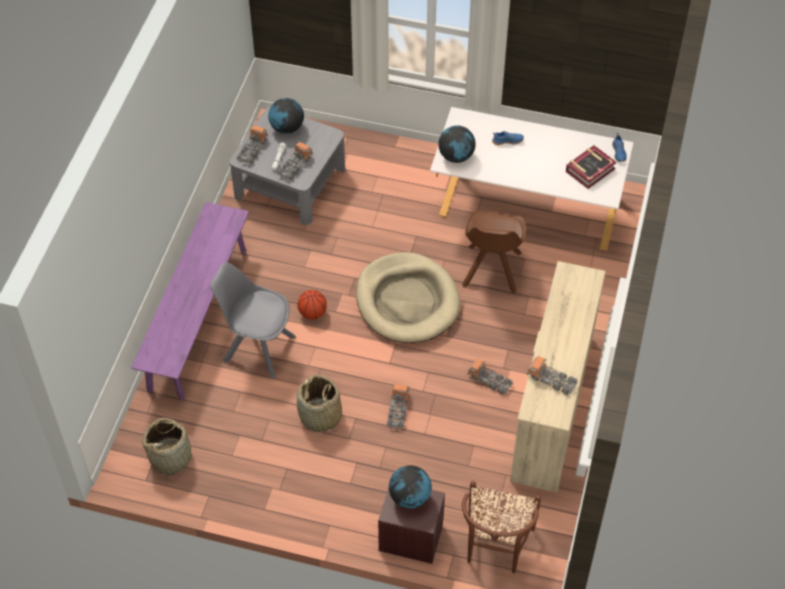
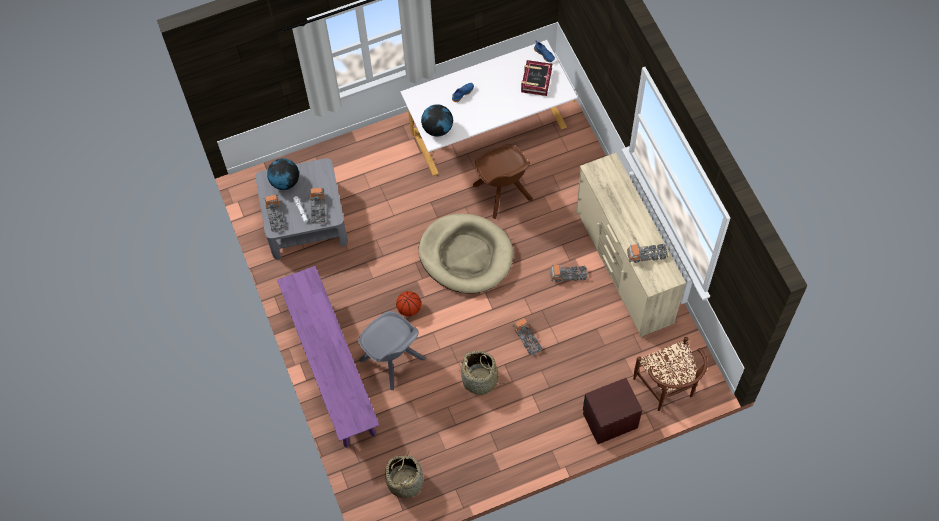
camera: 35 degrees left, 10 degrees up
(257, 348) = (393, 361): grey chair -> grey chair turned 120 degrees counterclockwise
(410, 497) = (607, 396): globe -> none

